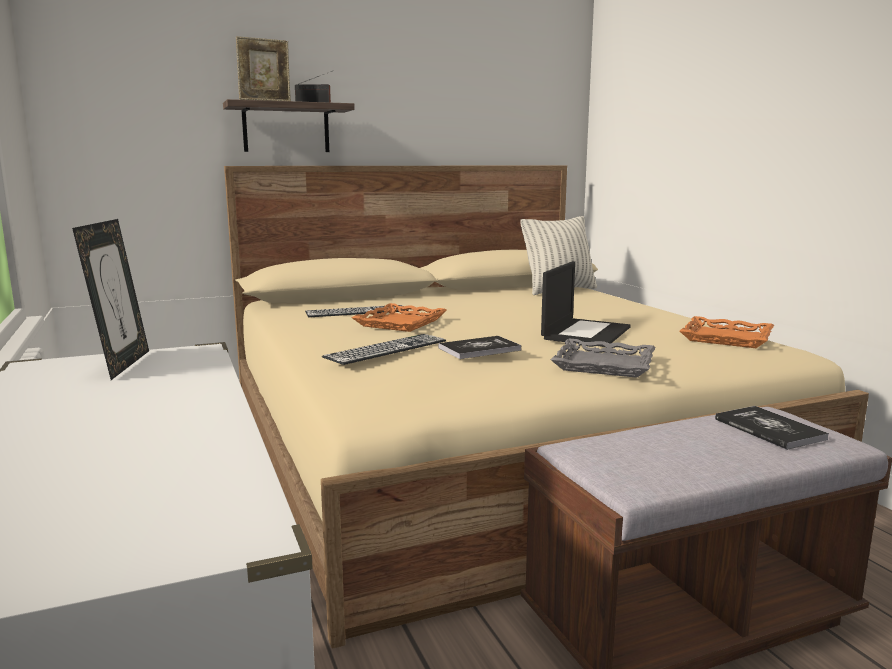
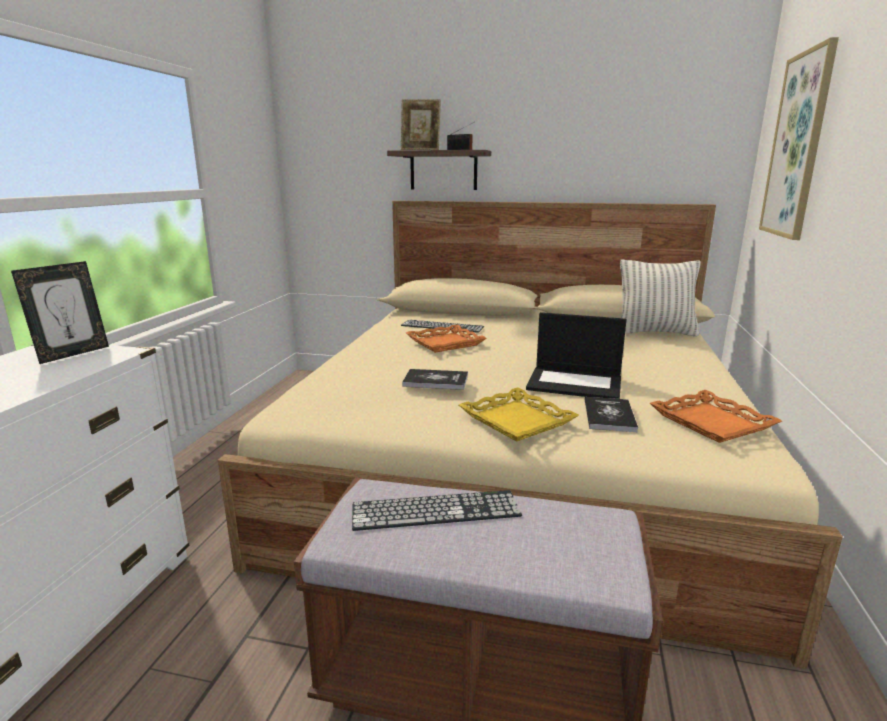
camera: 35 degrees right, 5 degrees up
(386, 349) = (378, 365): keyboard -> keyboard (435, 510)
(585, 333) = (575, 383): laptop -> laptop turned 45 degrees clockwise
(603, 365) = (516, 421): grey tray -> yellow tray
(659, 108) = (797, 146): none -> picture
(769, 429) = (563, 535): book -> book (609, 415)

